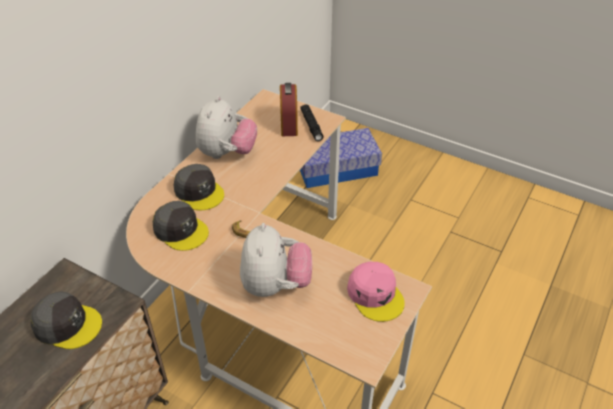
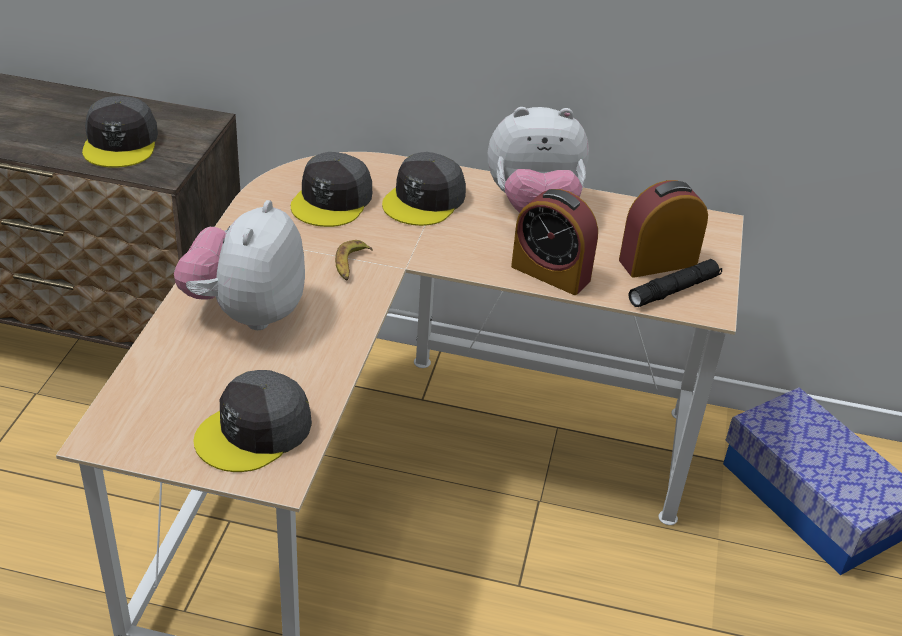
camera: 70 degrees right, 5 degrees down
(275, 285) = (246, 312): plush toy -> plush toy turned 120 degrees clockwise
(284, 161) = (550, 273): none -> alarm clock
(375, 295) = (254, 431): pink cap -> grey cap

